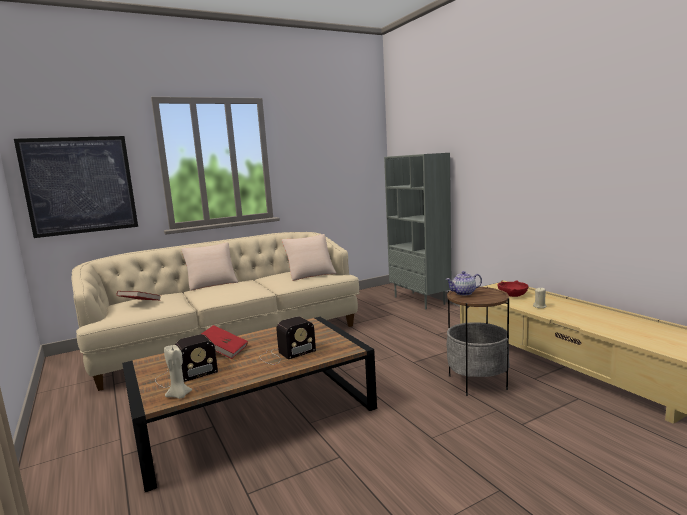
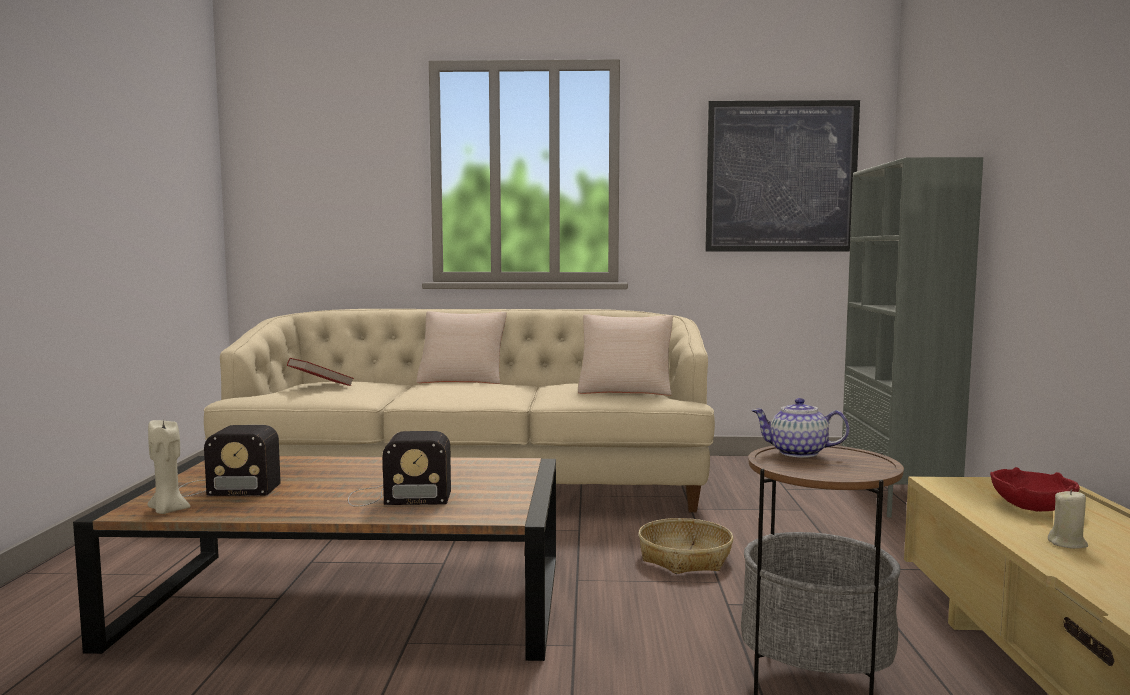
camera: 30 degrees right, 5 degrees down
(80, 185) = (311, 198): picture -> picture (781, 177)
(223, 351) = (328, 472): red book -> none
(374, 348) = (684, 558): none -> basket

